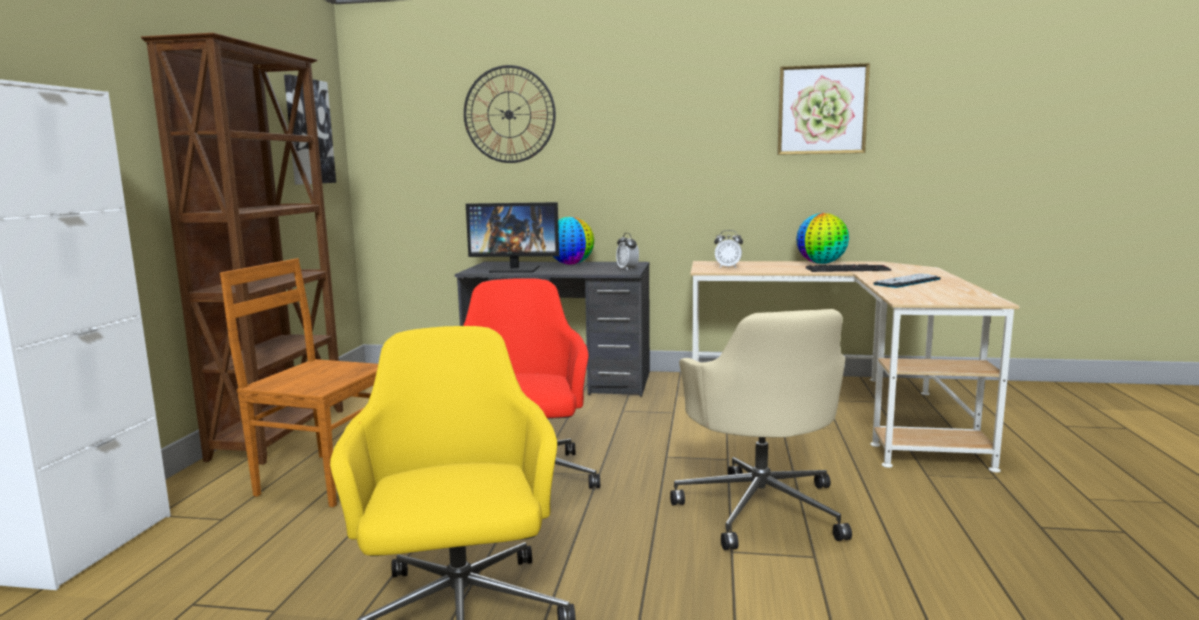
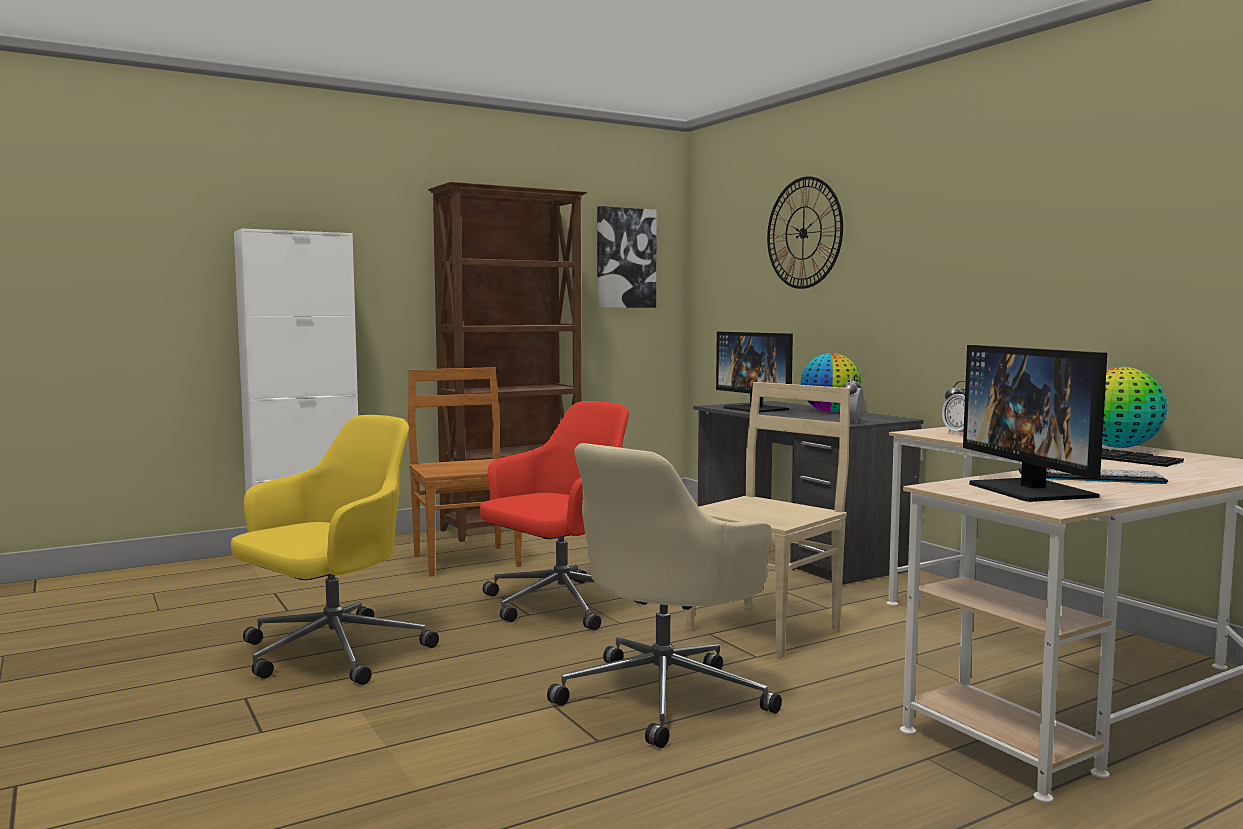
camera: 50 degrees right, 5 degrees down
(684, 439) = (765, 629): none -> beige chair
(822, 110) = (1156, 204): picture -> none
(936, 294) = (1032, 490): none -> monitor

